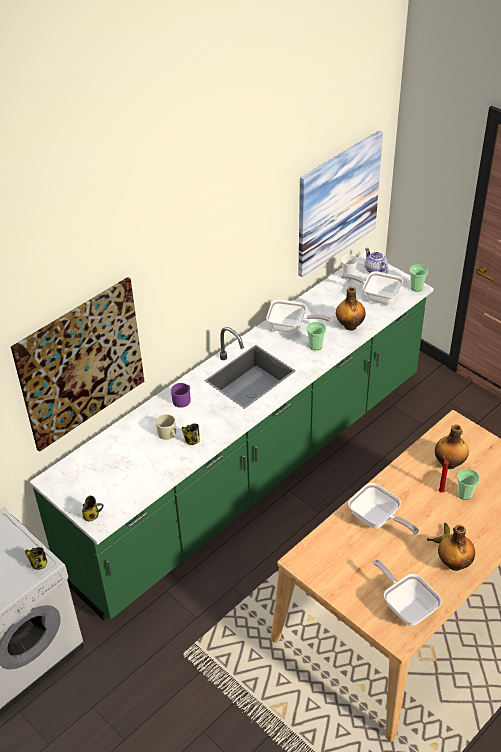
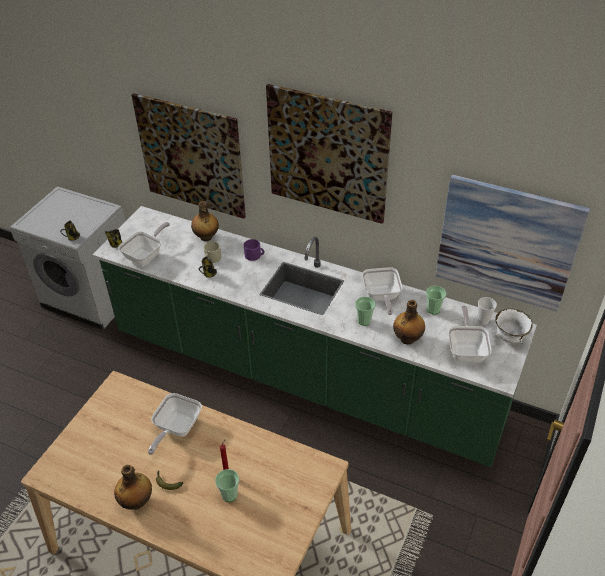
camera: 70 degrees right, 0 degrees up
(210, 242) = (328, 154): none -> picture
(374, 270) = (509, 338): teapot -> white bowl
(406, 606) = (79, 472): frying pan -> frying pan (146, 255)
(416, 287) = (503, 379): cup -> cup (433, 309)
(449, 463) = (267, 473): bottle -> bottle (206, 237)

